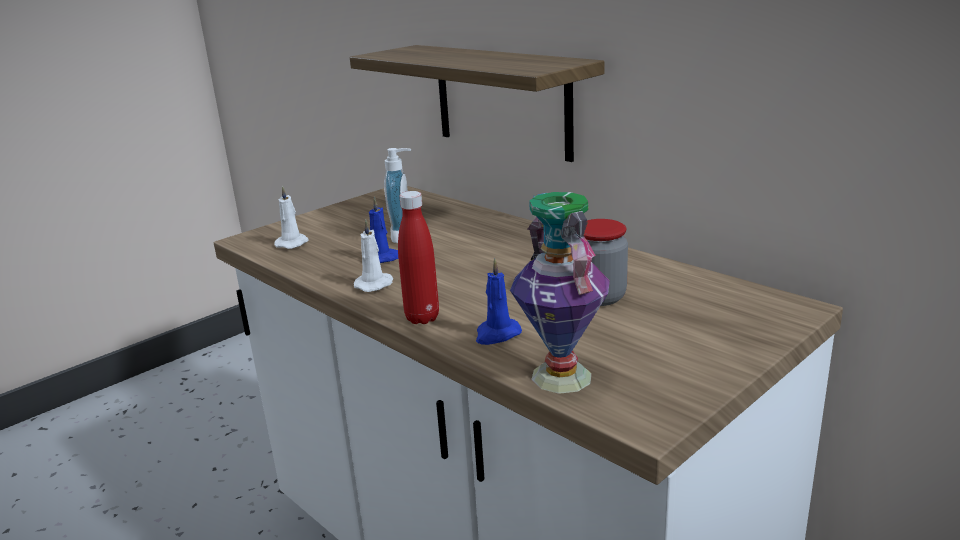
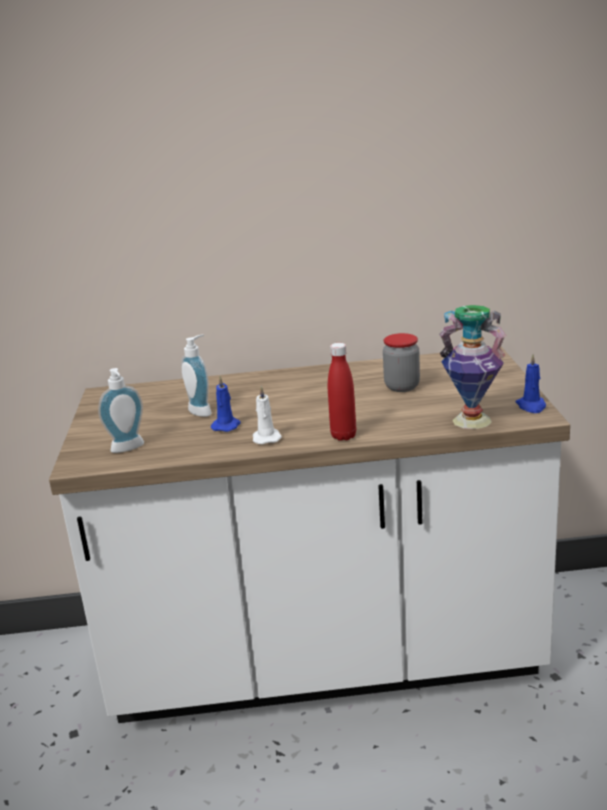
camera: 50 degrees left, 0 degrees up
(293, 243) = (128, 449): white candle -> soap dispenser
(497, 334) = (400, 422): blue candle -> blue candle (531, 406)
(502, 100) = (209, 284): shelf -> none

